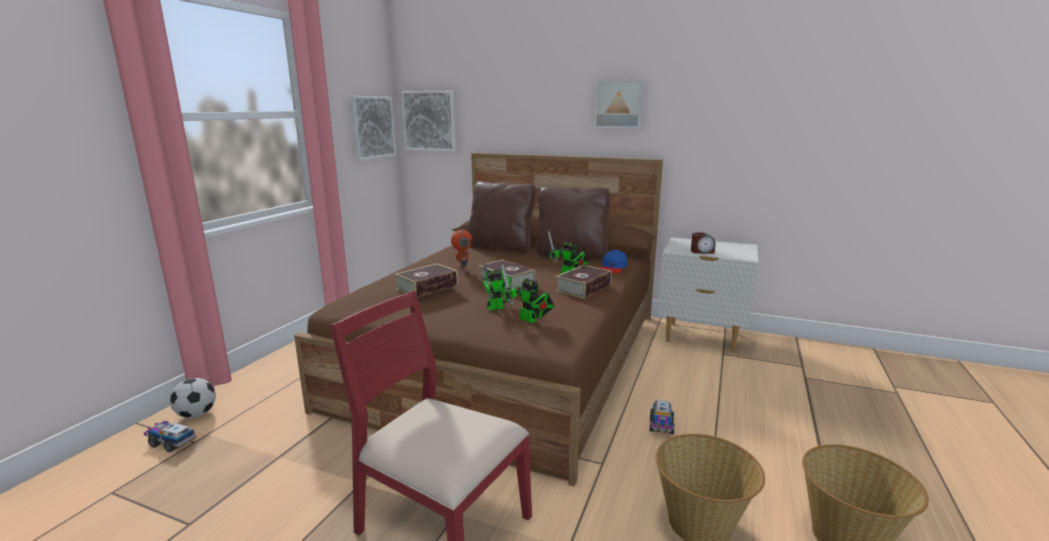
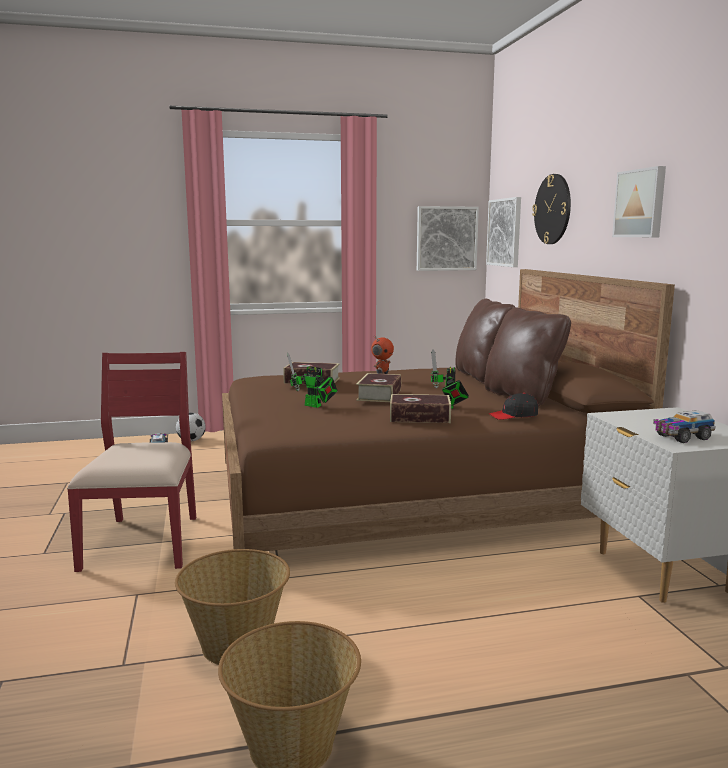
camera: 55 degrees right, 5 degrees down
(505, 103) = (552, 209): none -> wall clock
(529, 320) = (302, 418): toy robot -> none
(613, 268) = (514, 415): blue cap -> black cap
(661, 426) = (386, 591): toy truck -> toy truck (682, 437)
(702, 251) = (644, 425): alarm clock -> none

